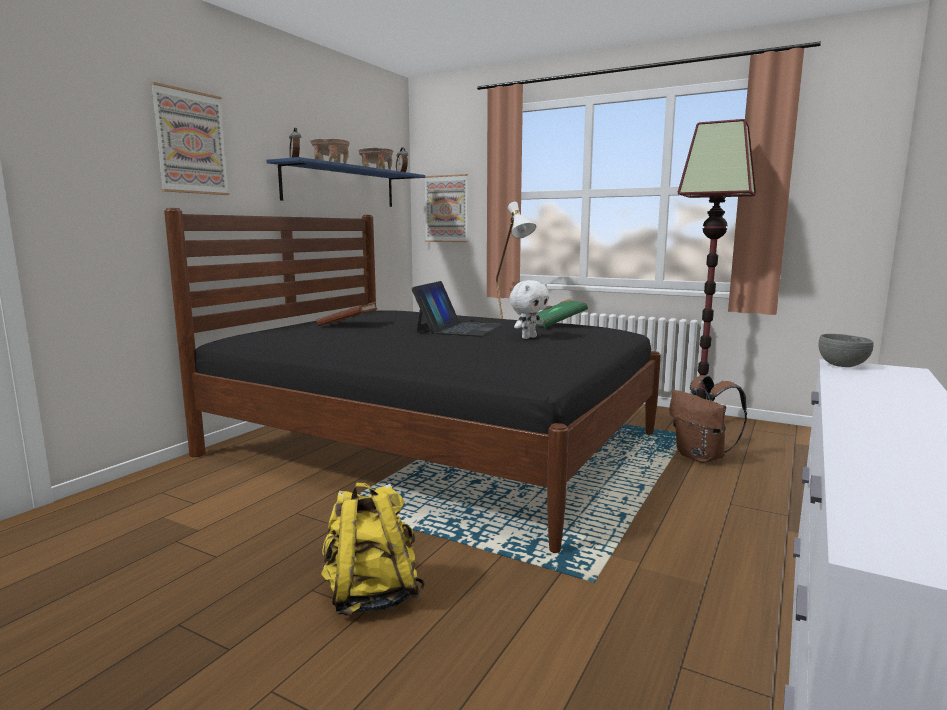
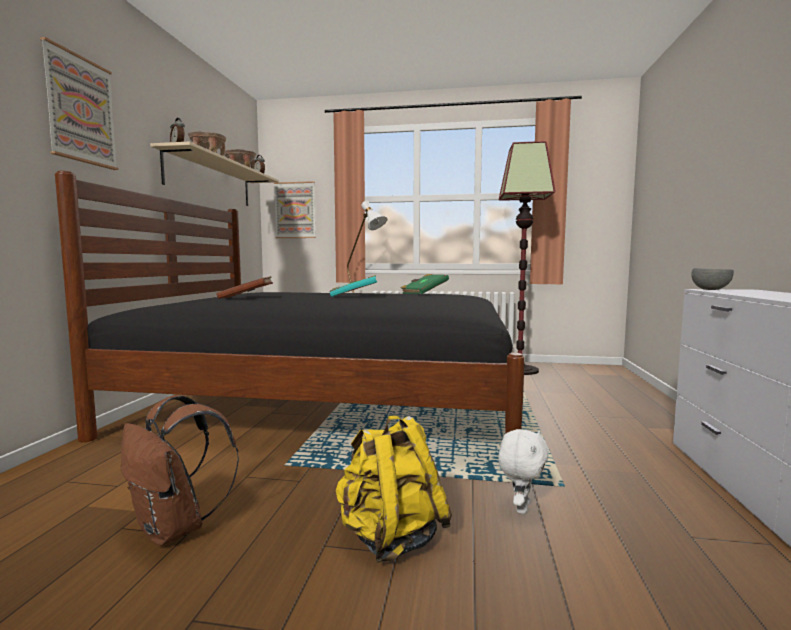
camera: 20 degrees left, 5 degrees down
(341, 186) = (210, 181): blue shelf -> beige shelf
(459, 328) = (354, 296): laptop -> turquoise book
(528, 337) = (422, 298): white plush toy -> white plush toy (521, 507)
(702, 457) = (543, 389): brown backpack -> brown backpack (175, 529)

